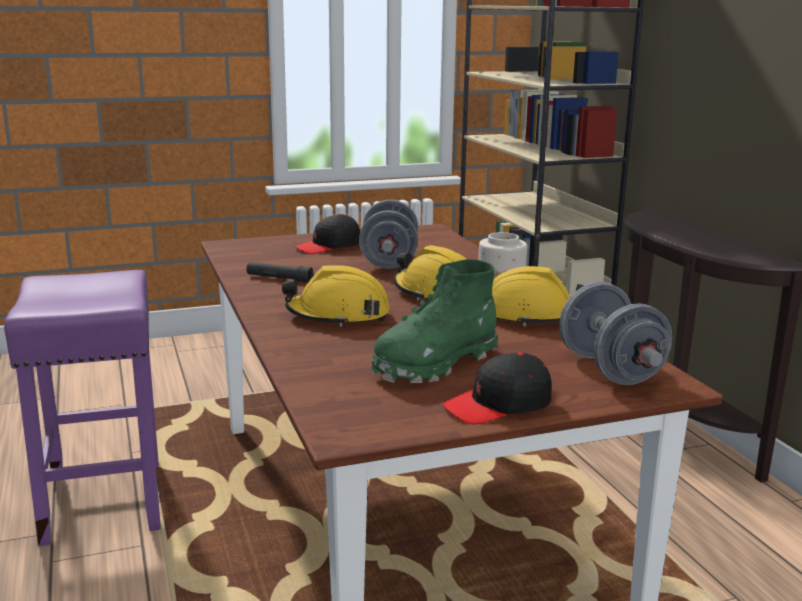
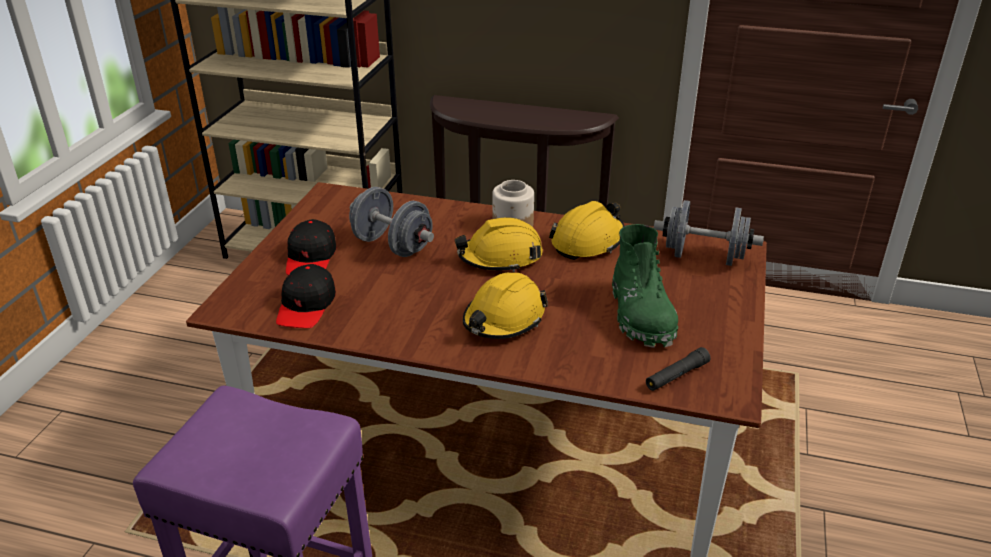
camera: 55 degrees left, 15 degrees up
(279, 278) = (373, 315): black flashlight -> black flashlight (676, 376)
(498, 405) = (728, 319): black cap -> black cap (306, 306)

